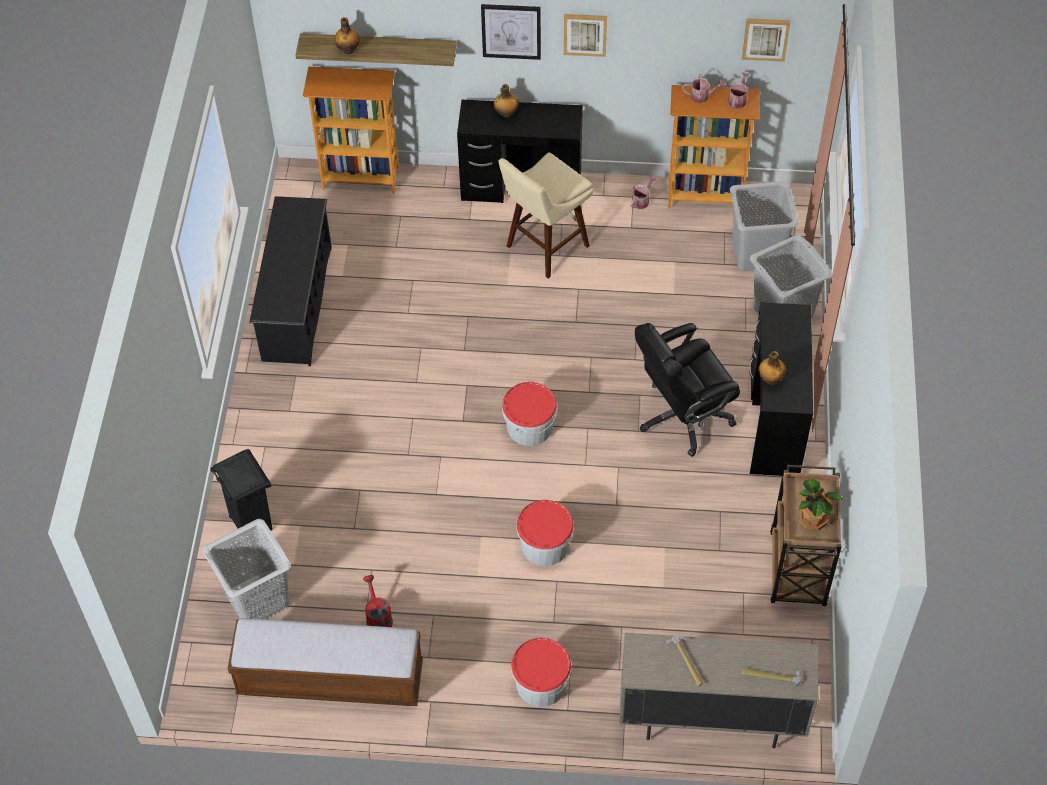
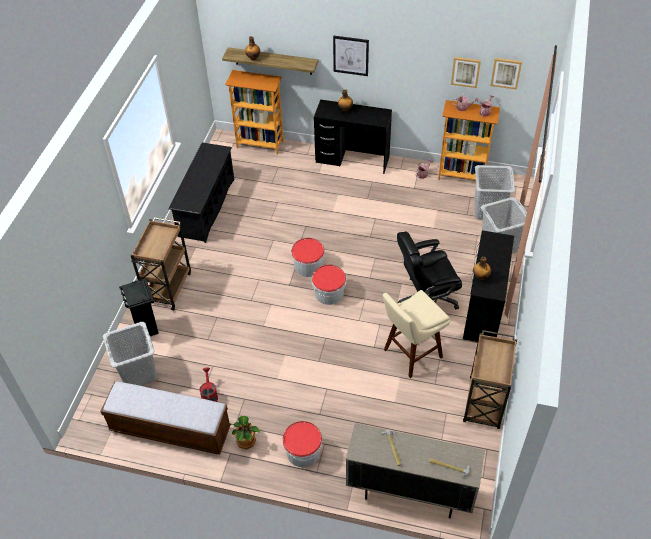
camera: 10 degrees right, 5 degrees down
(268, 450) = (168, 287): none -> brown cart
(544, 248) = (359, 193): beige stool -> beige stool (410, 355)
(545, 545) = (323, 365): bucket -> bucket (308, 266)
(585, 34) = (395, 61): picture -> picture (465, 71)
(813, 518) = (495, 366): potted plant -> potted plant (246, 441)

